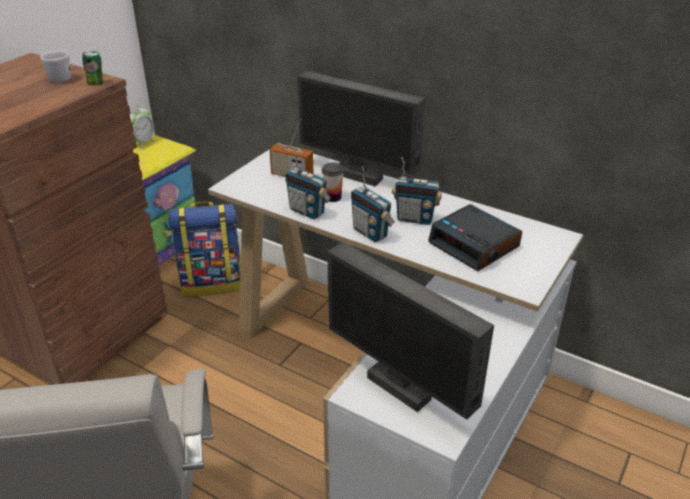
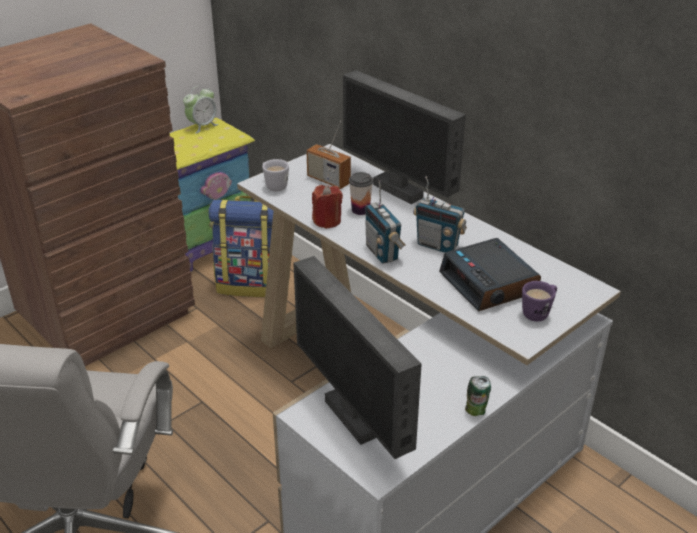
camera: 15 degrees right, 0 degrees up
(57, 78) = (101, 53): white mug -> white mug (274, 185)
(96, 83) = (135, 62): can -> can (476, 410)
(307, 211) = (327, 221): radio -> red candle
(527, 263) = (539, 312): none -> purple mug

